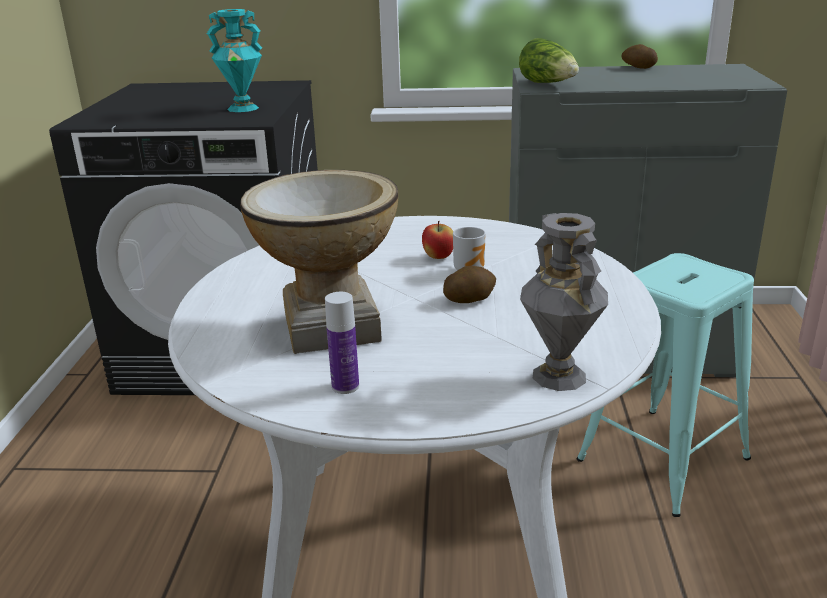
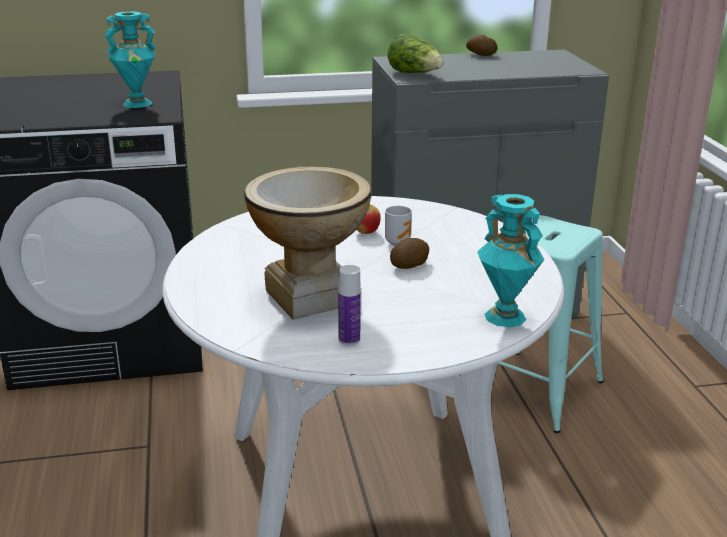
camera: 15 degrees left, 0 degrees up
(557, 376) = (504, 317): grey vase -> turquoise vase

